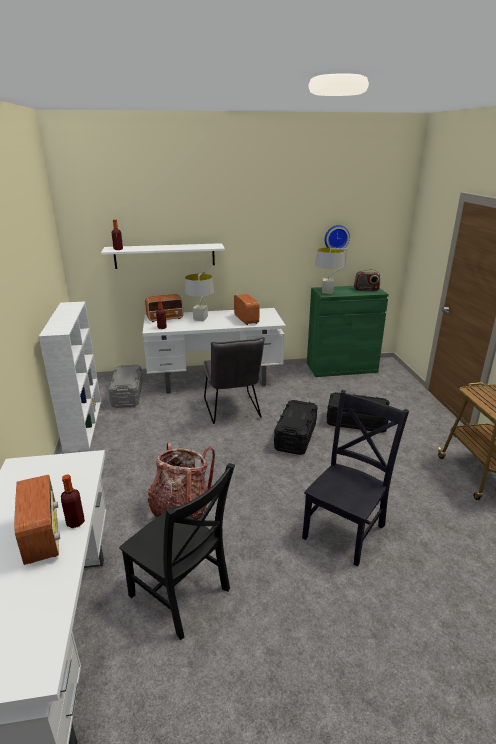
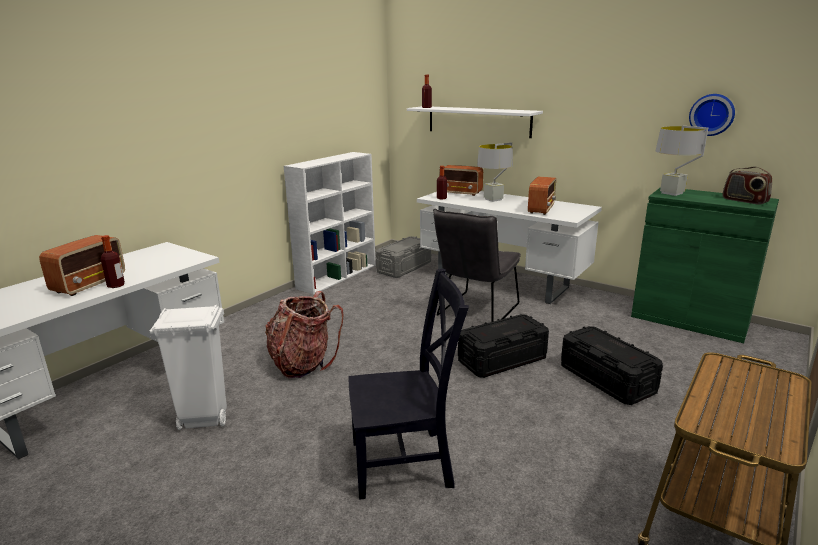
camera: 45 degrees right, 5 degrees down
(182, 595) = (204, 419): black chair -> white trash can

